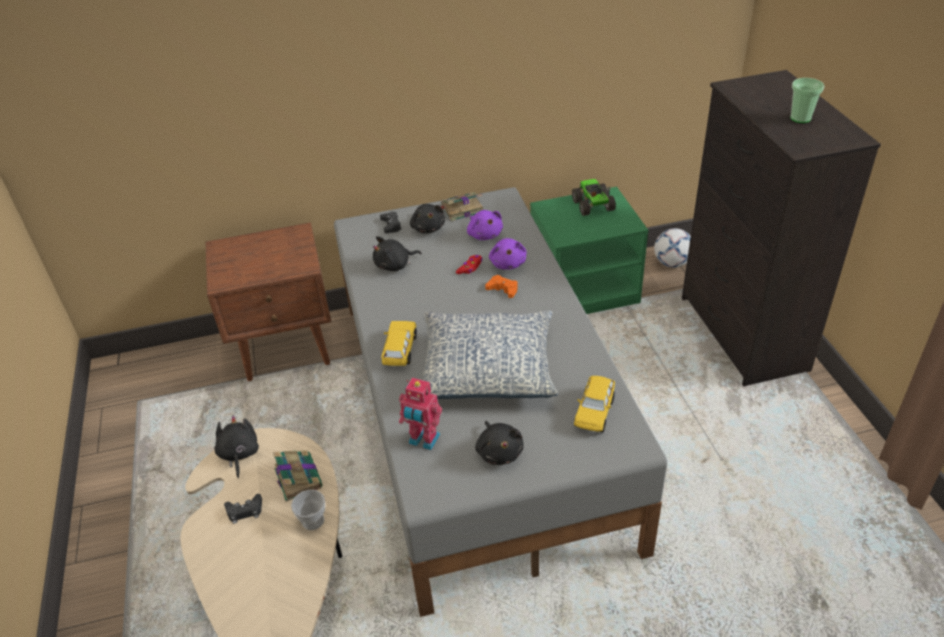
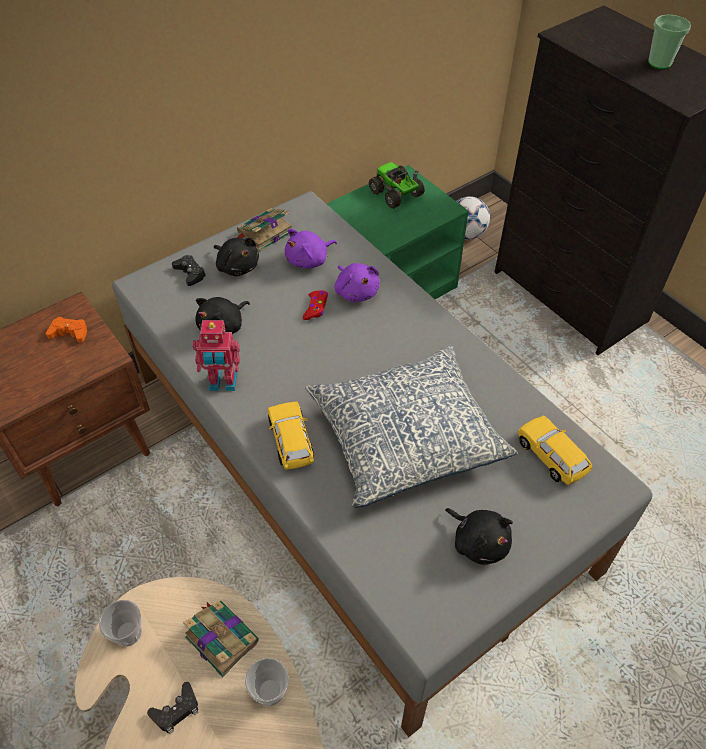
camera: 25 degrees left, 10 degrees up
(239, 454) = (128, 633): black plush toy -> cup
(423, 440) = (385, 556): toy robot -> toy robot (223, 383)
(484, 234) = (309, 260): purple plush toy -> purple plush toy turned 105 degrees clockwise
(503, 289) = (369, 327): orange game controller -> orange game controller (69, 333)
(594, 412) = (551, 456): yellow toy car -> yellow toy car turned 150 degrees clockwise

